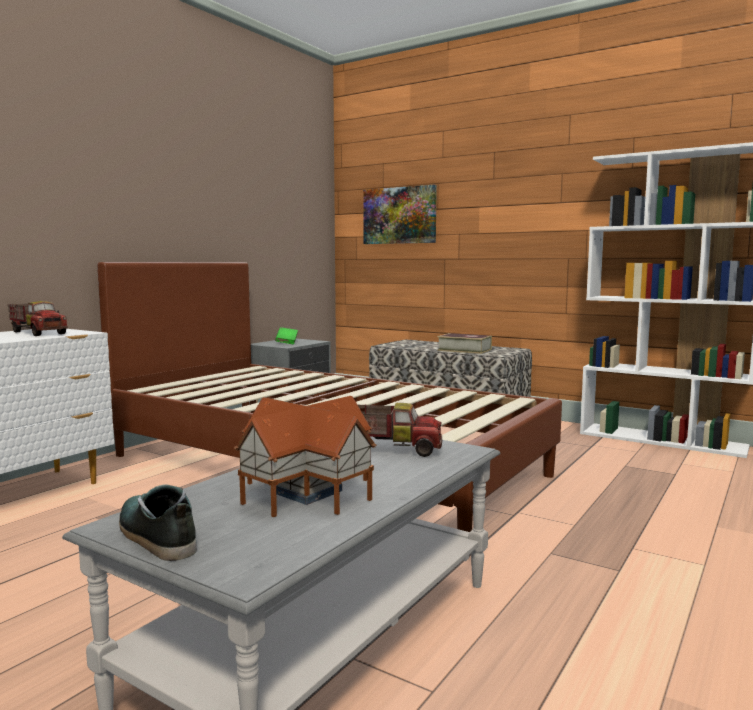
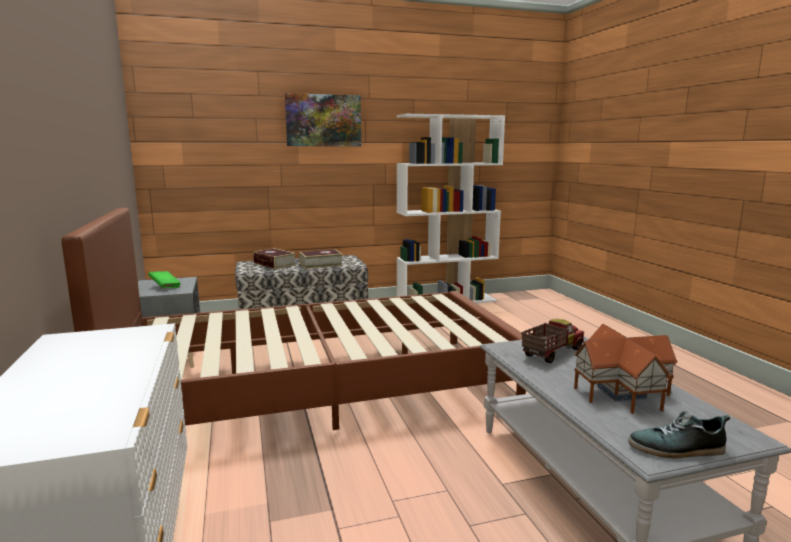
camera: 50 degrees left, 5 degrees up
(39, 333) = (96, 346): toy truck -> none
(399, 215) = (217, 146): picture -> picture (323, 120)
(425, 344) = (274, 264): none -> book

